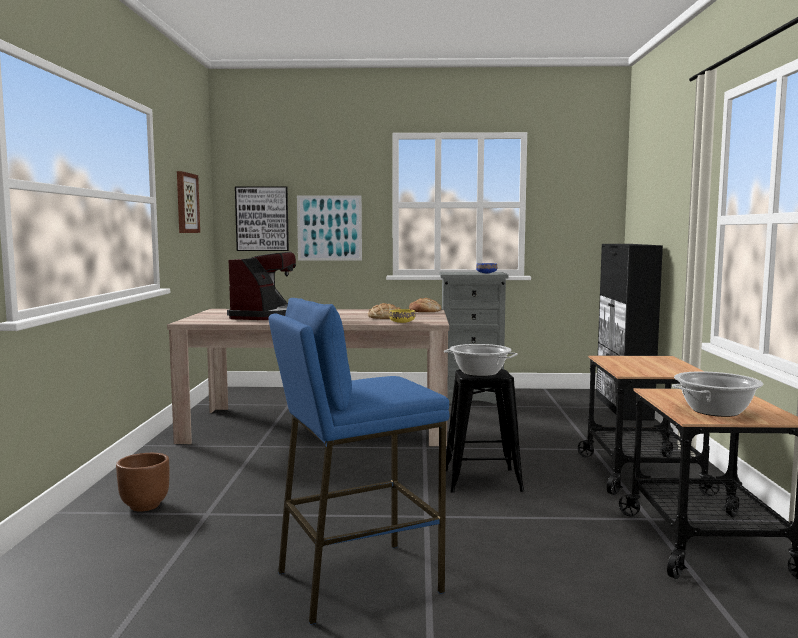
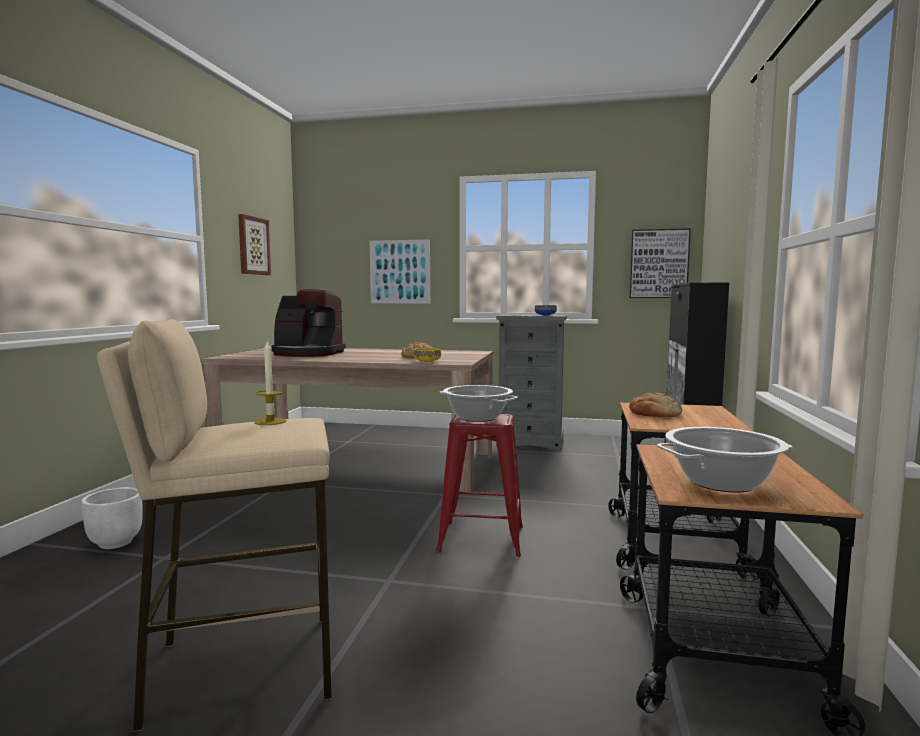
camera: 10 degrees right, 0 degrees up
(144, 506) = (115, 543): brown planter -> white planter
(262, 218) = (338, 263): picture -> picture (659, 264)
(267, 316) = (307, 353): coffee machine -> coffee machine turned 75 degrees clockwise
(357, 581) = (242, 667): blue stool -> beige stool
(373, 379) = (270, 421): none -> candle
(424, 311) = (470, 352): bread -> bread (655, 413)
(482, 480) = (481, 538): black stool -> red stool

